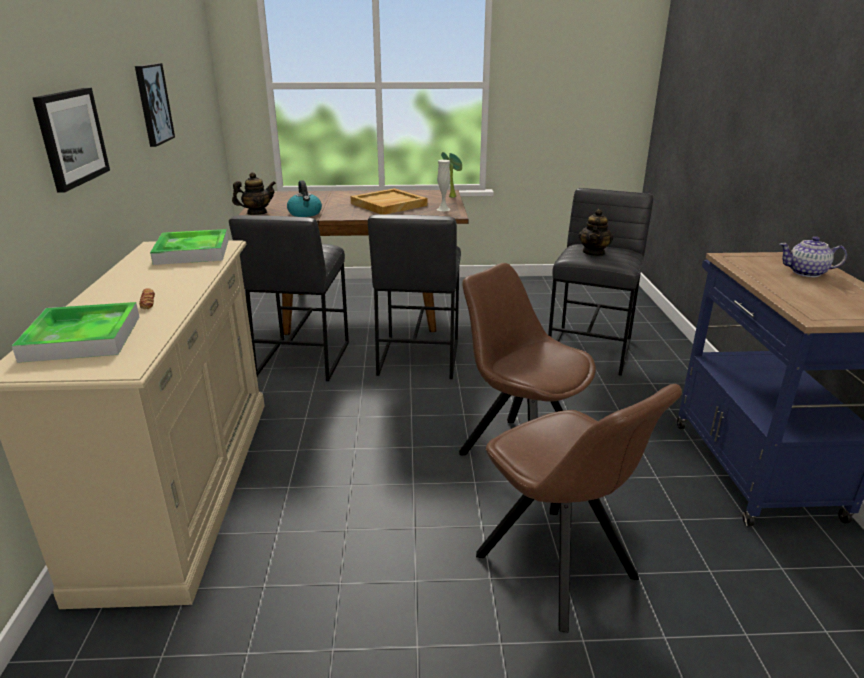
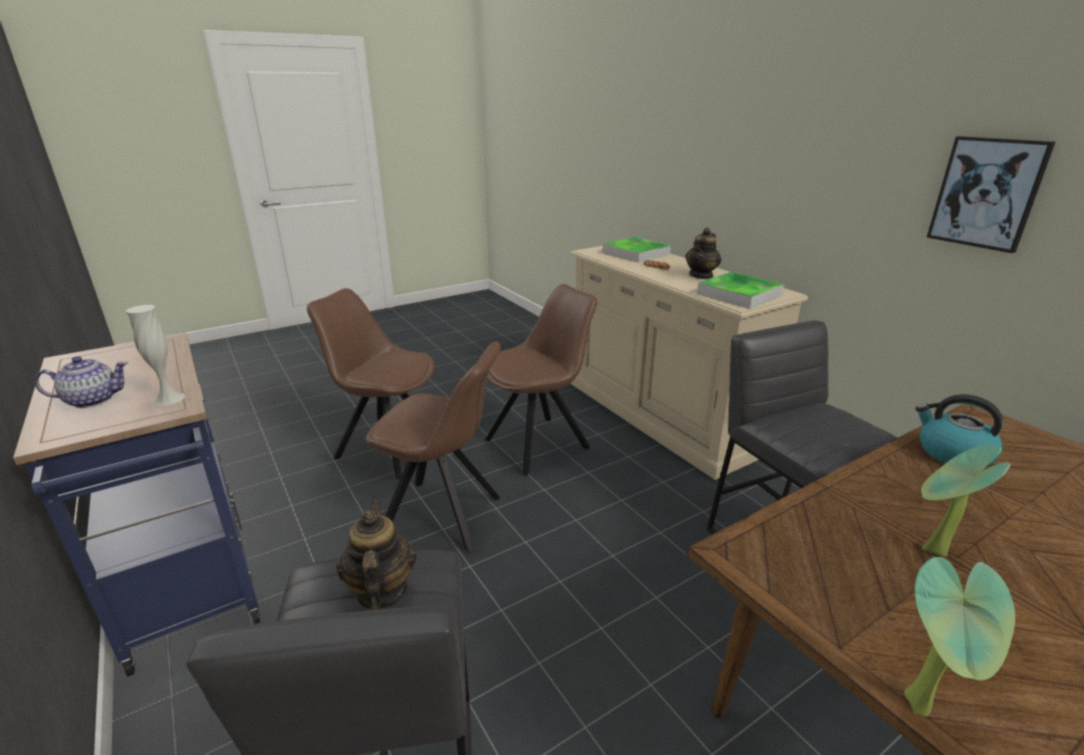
camera: 150 degrees right, 0 degrees up
(71, 137) = (778, 174): picture -> none
(257, 213) = (1005, 429): teapot -> teapot (701, 275)
(367, 499) = (538, 444): none -> brown chair
(388, 205) = (931, 553): beige tray -> potted plant
(418, 358) = (660, 616): grey stool -> none
(443, 209) = (796, 576): white vase -> white vase (169, 399)

